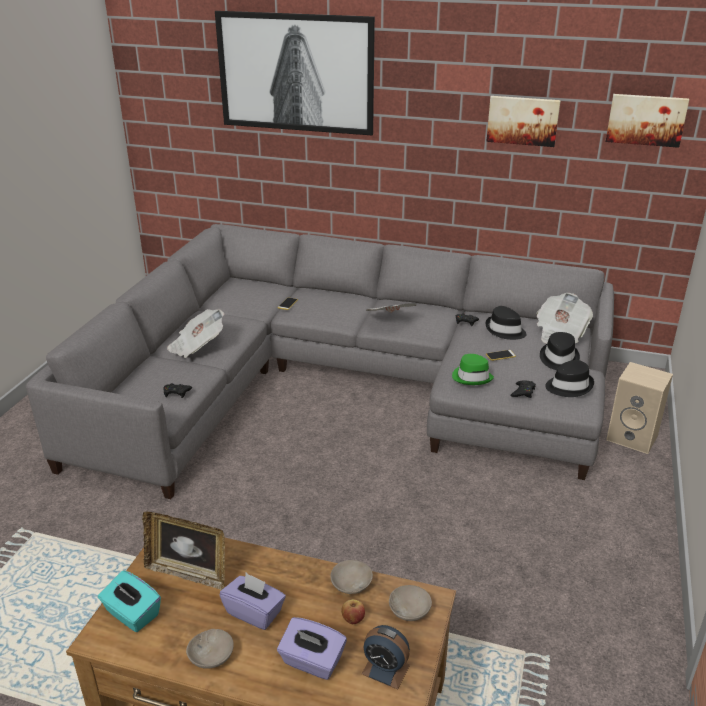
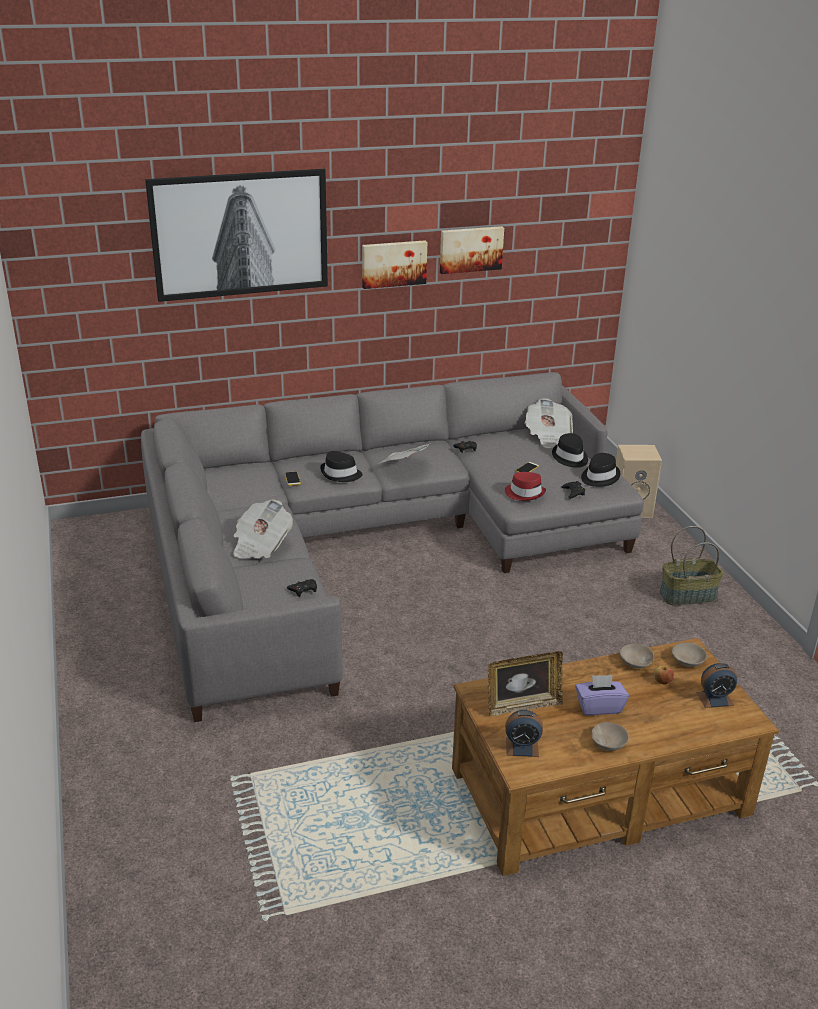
camera: 35 degrees left, 0 degrees up
(132, 614) = (522, 747): turquoise tissue box -> alarm clock
(312, 662) = (670, 716): purple tissue box -> none
(472, 377) = (525, 493): green hat -> red hat
(505, 330) = (506, 447): black hat -> black hat (340, 474)
(602, 548) = (688, 595): none -> basket
(646, 119) = (572, 233): picture -> picture (393, 263)

